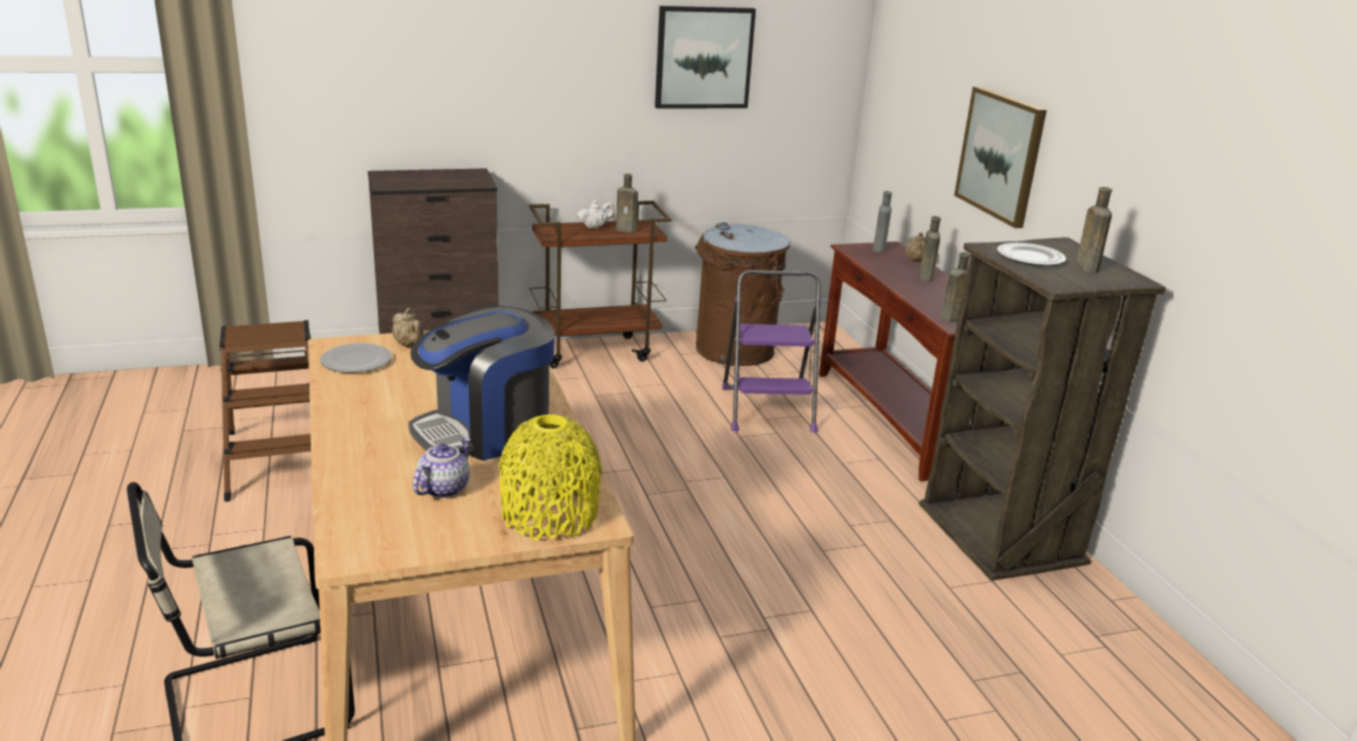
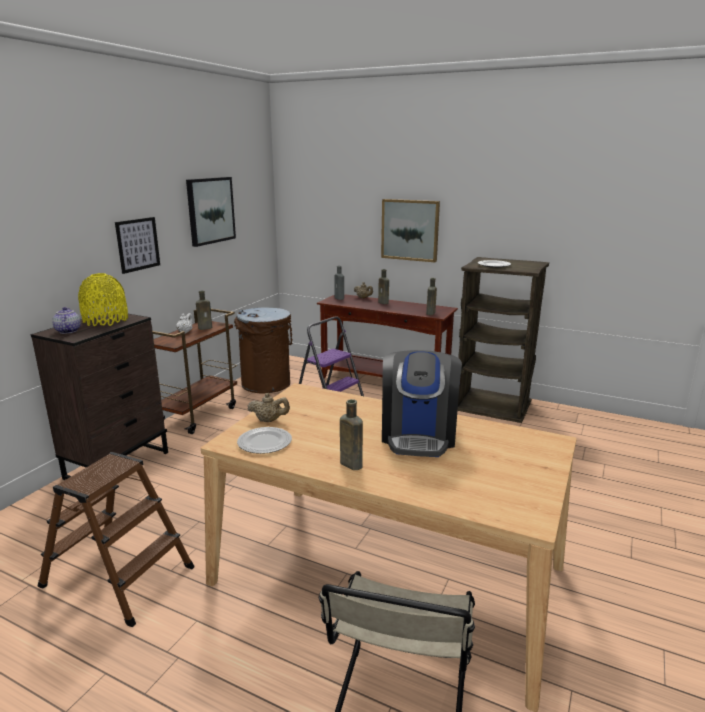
camera: 45 degrees left, 5 degrees down
(443, 488) = (476, 468): teapot -> teapot (67, 331)
(550, 515) = (537, 449): yellow vase -> yellow vase (105, 320)
(551, 89) = (138, 244): none -> picture
(1086, 267) = (515, 263): brown bottle -> brown bottle (349, 464)

